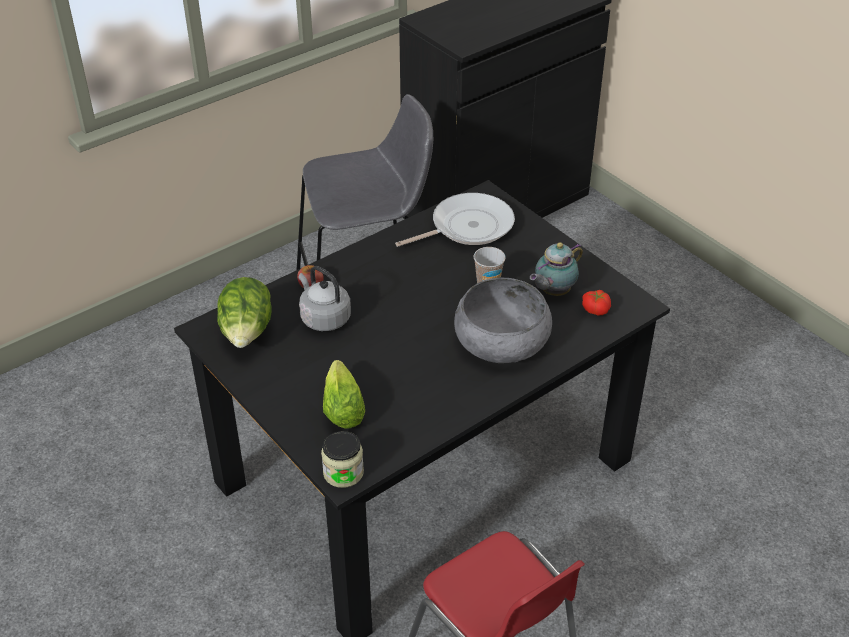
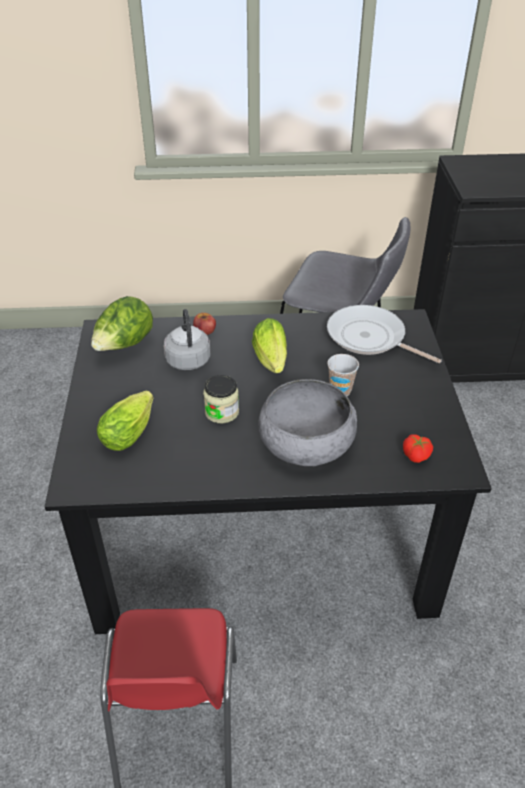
camera: 35 degrees right, 0 degrees up
(343, 473) = (75, 483): jar -> jar (221, 412)
(403, 285) = (271, 361): none -> lettuce
(467, 227) = (369, 338): frying pan -> frying pan turned 150 degrees counterclockwise
(553, 292) = (391, 422): teapot -> none

